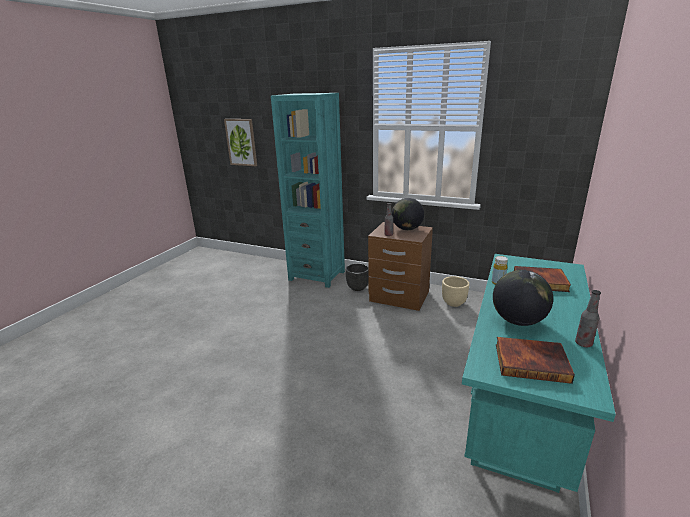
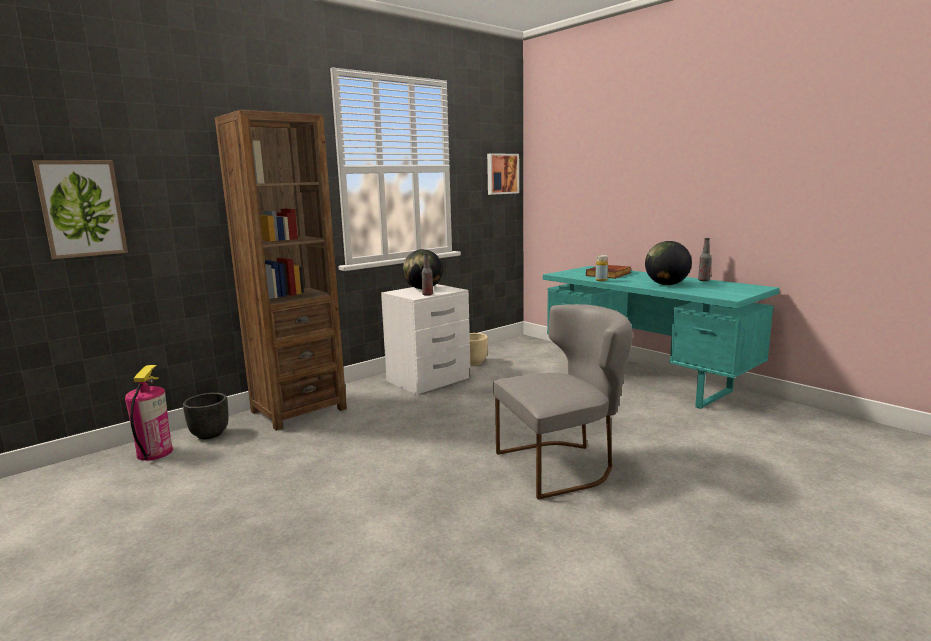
camera: 65 degrees left, 10 degrees down
(251, 264) = (154, 453): none -> fire extinguisher
(292, 392) = (562, 465): none -> grey chair
(317, 275) = (298, 410): turquoise bookcase -> brown bookcase
(357, 287) = (374, 394): black planter -> black planter (209, 434)
(399, 297) = (429, 380): brown nightstand -> white nightstand
(531, 362) = (722, 289): book -> none
(558, 135) = (501, 174): none -> picture

